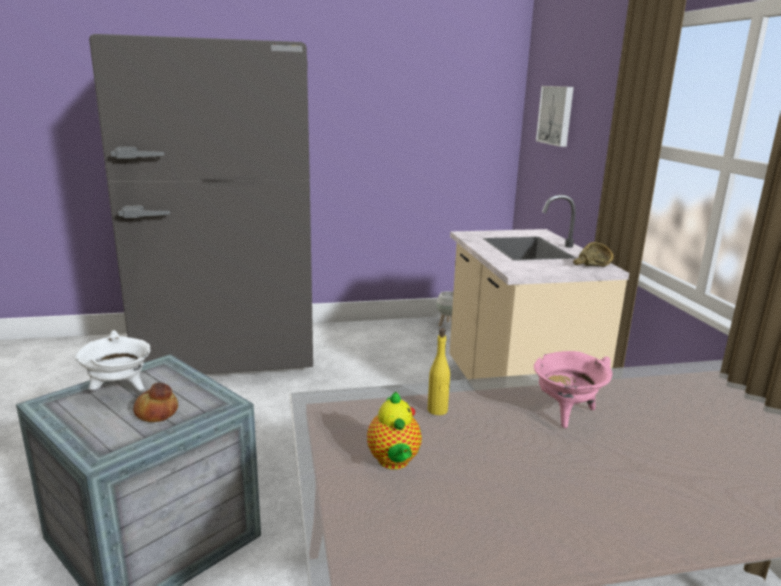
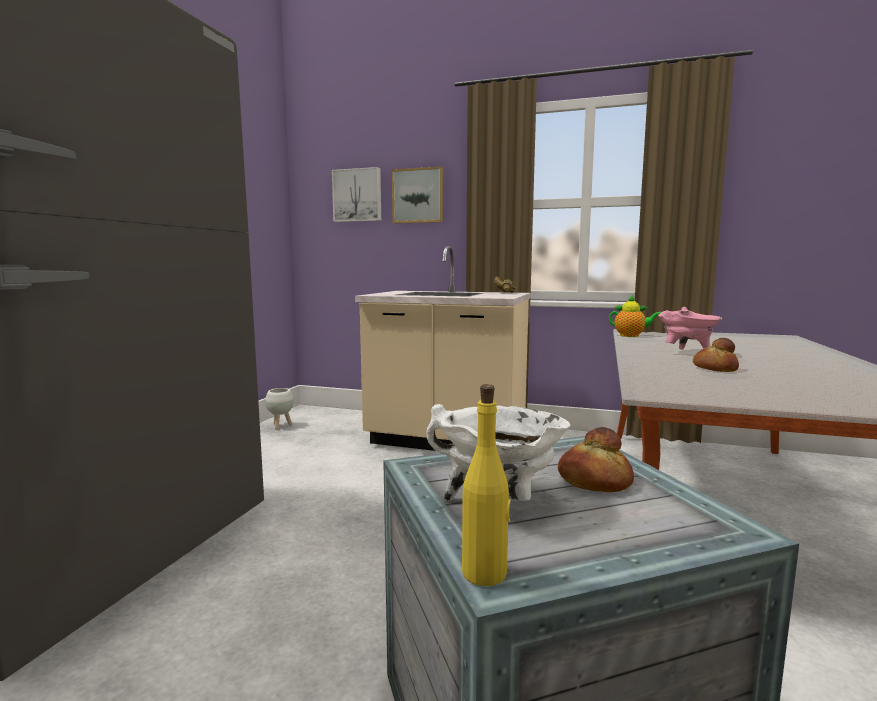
camera: 60 degrees left, 10 degrees down
(394, 462) = (775, 388): teapot -> teapot (631, 336)
(437, 410) = (678, 370): yellow bottle -> yellow bottle (485, 573)
(473, 430) = (715, 368): none -> bread
(592, 124) = (418, 196): none -> picture

